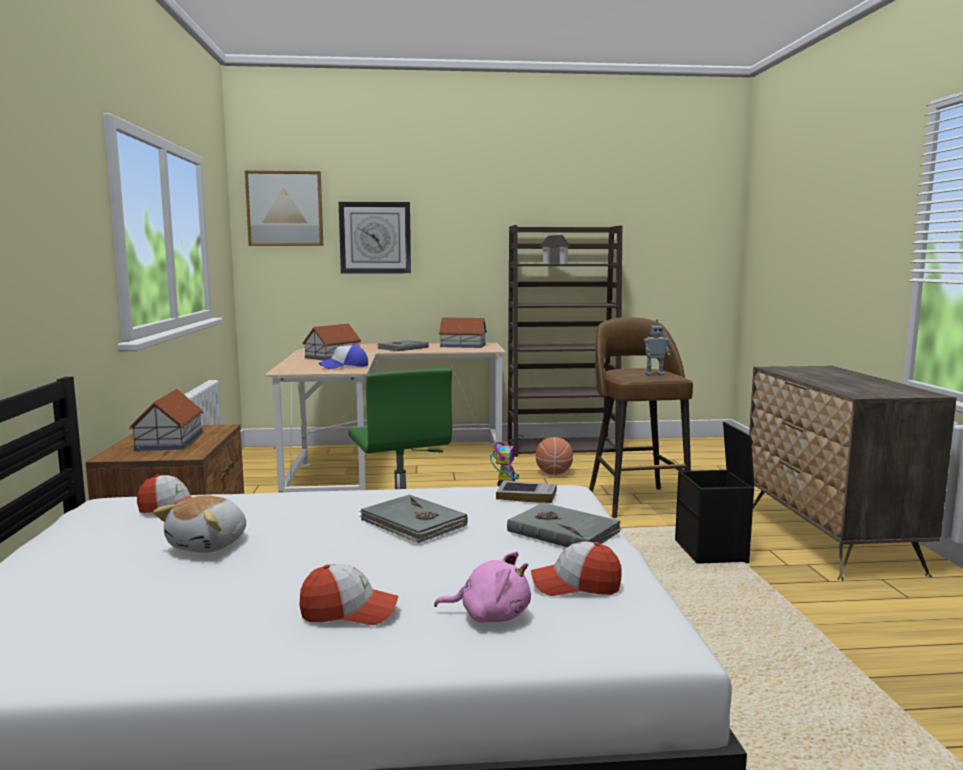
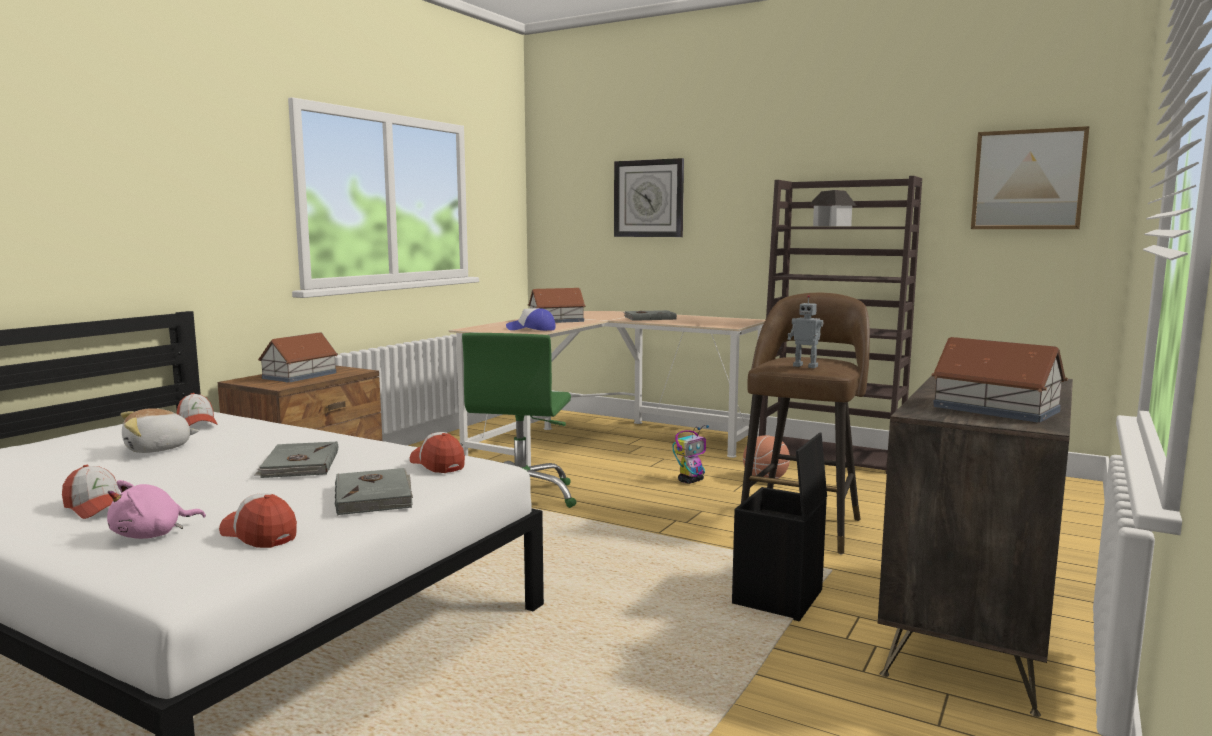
camera: 35 degrees right, 0 degrees up
(285, 209) = (569, 171): picture -> picture (1028, 180)
(462, 345) = (717, 320): toy house -> toy house (994, 408)
(490, 615) = (152, 535): pink plush toy -> pink plush toy turned 90 degrees clockwise
(527, 496) = (437, 464): book -> cap

